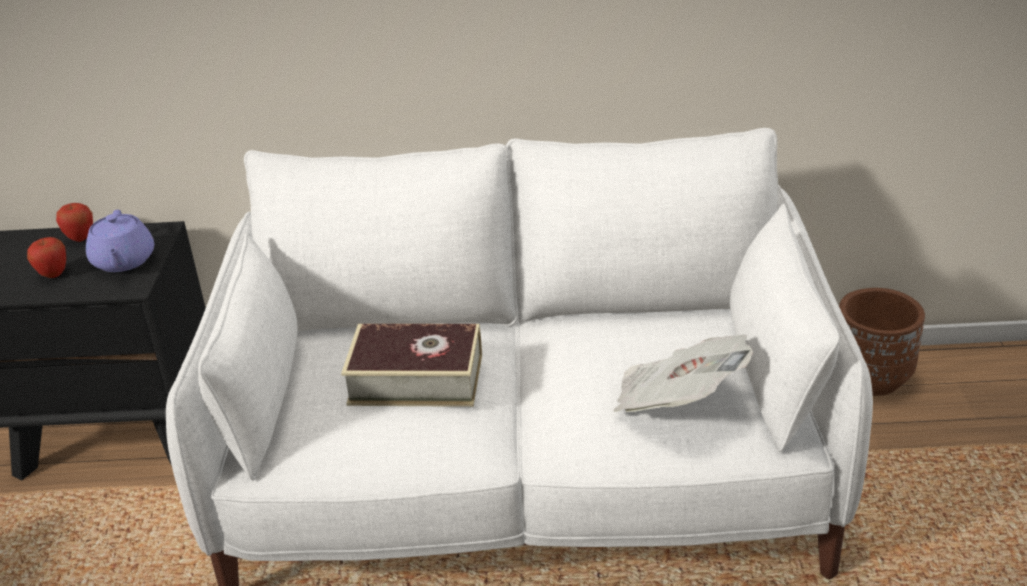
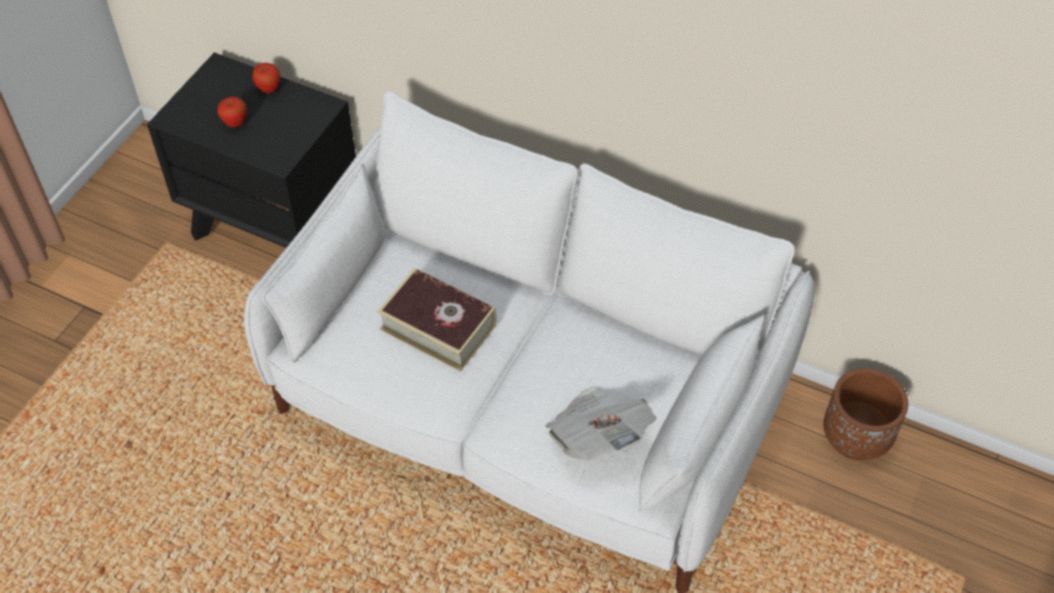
camera: 25 degrees right, 20 degrees up
(123, 261) = (286, 131): purple teapot -> none

